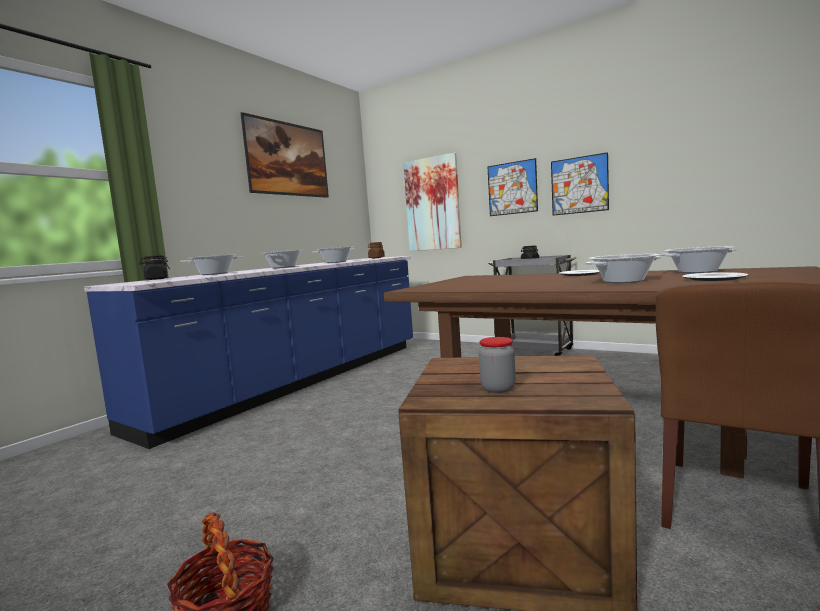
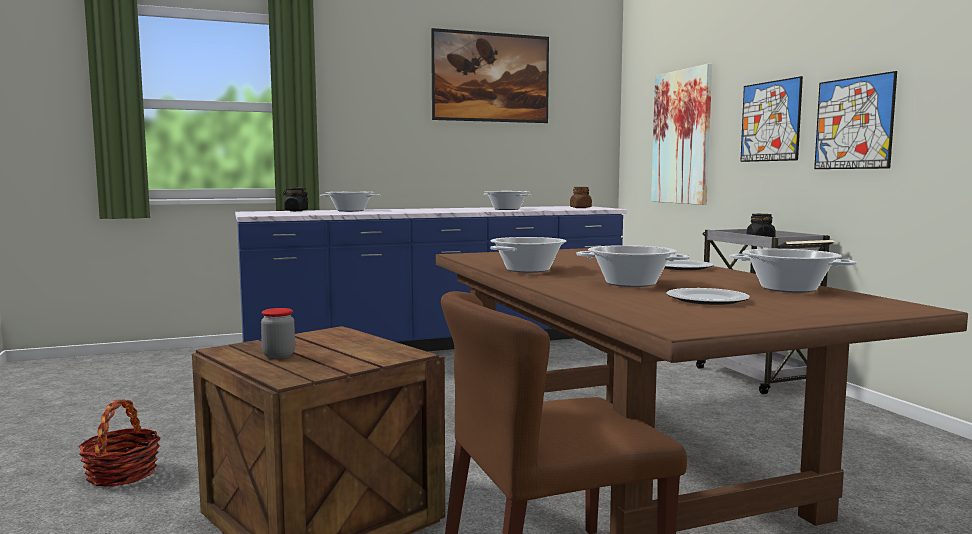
camera: 35 degrees right, 0 degrees up
(283, 267) = (431, 210): cooking pot -> cooking pot (527, 270)

